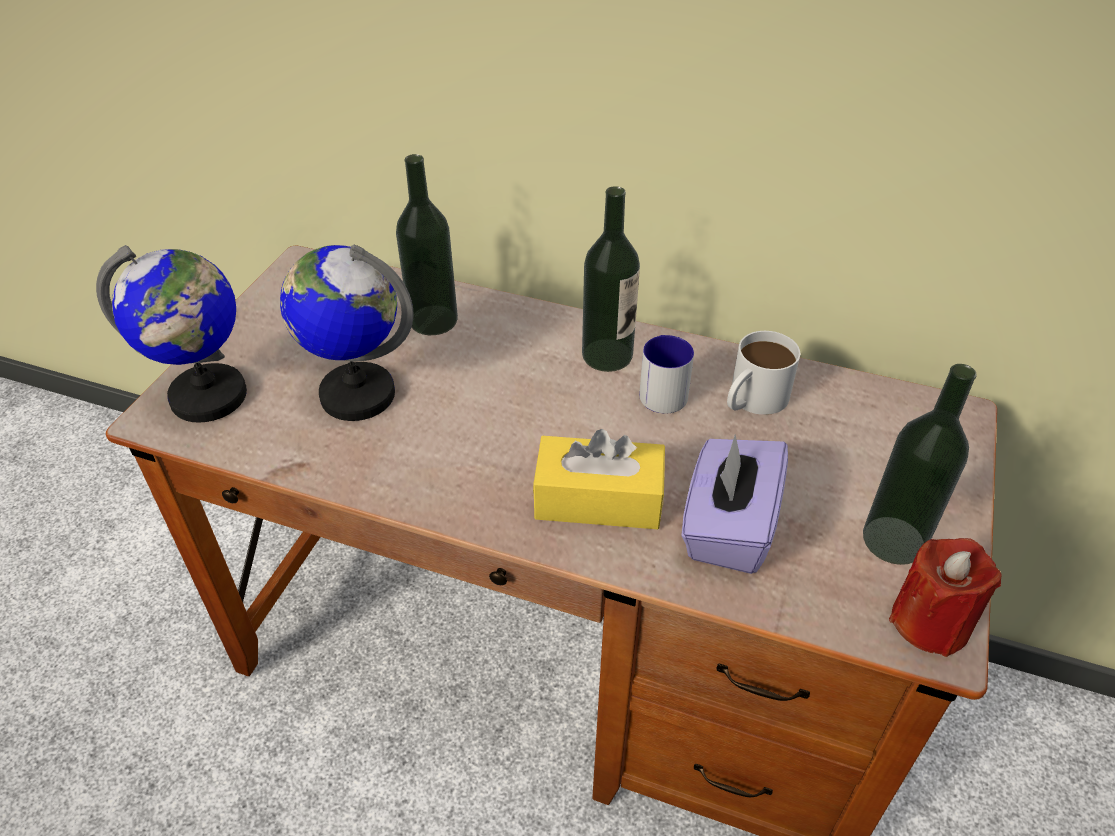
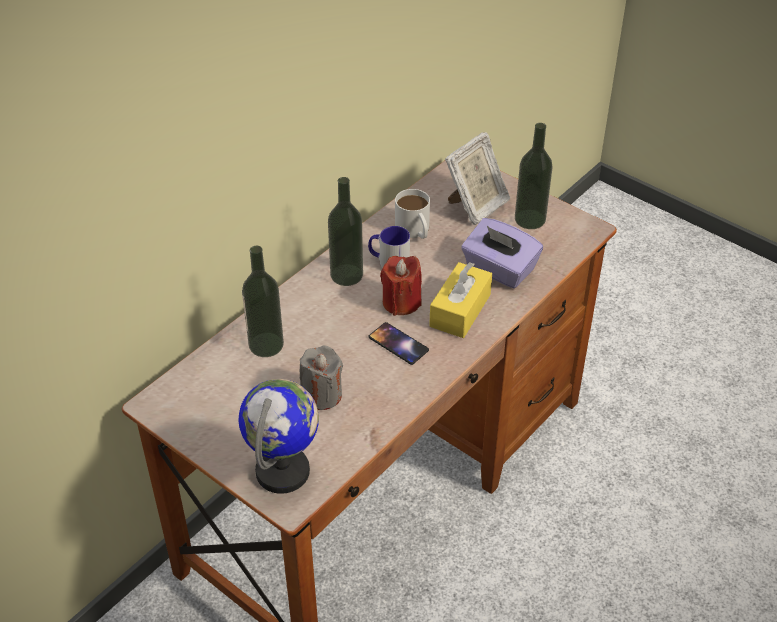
camera: 70 degrees left, 0 degrees up
(357, 394) = (321, 395): globe -> grey candle
(488, 445) = (398, 344): none -> phone
(868, 458) = (476, 206): none -> picture frame
(930, 622) = (578, 227): red candle -> red candle (401, 302)

